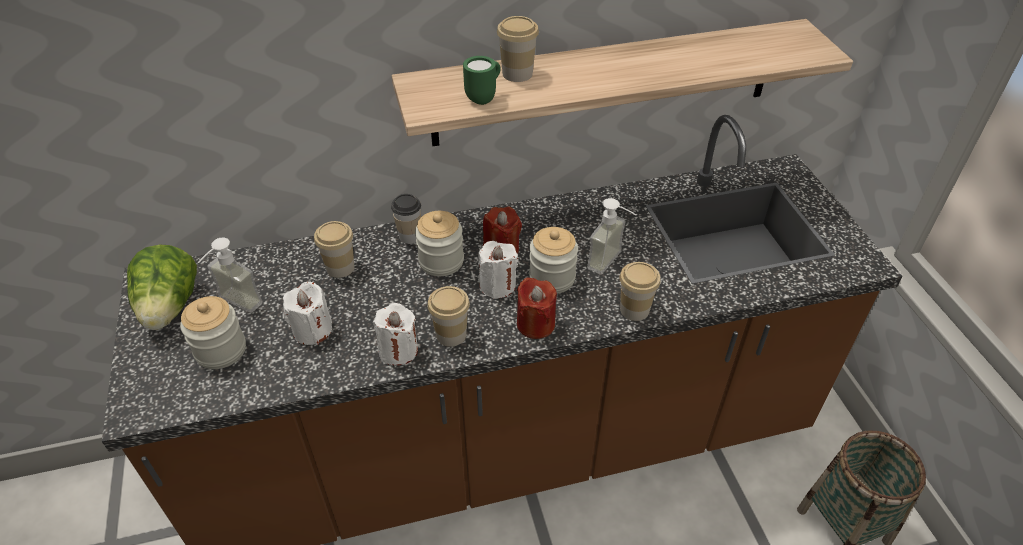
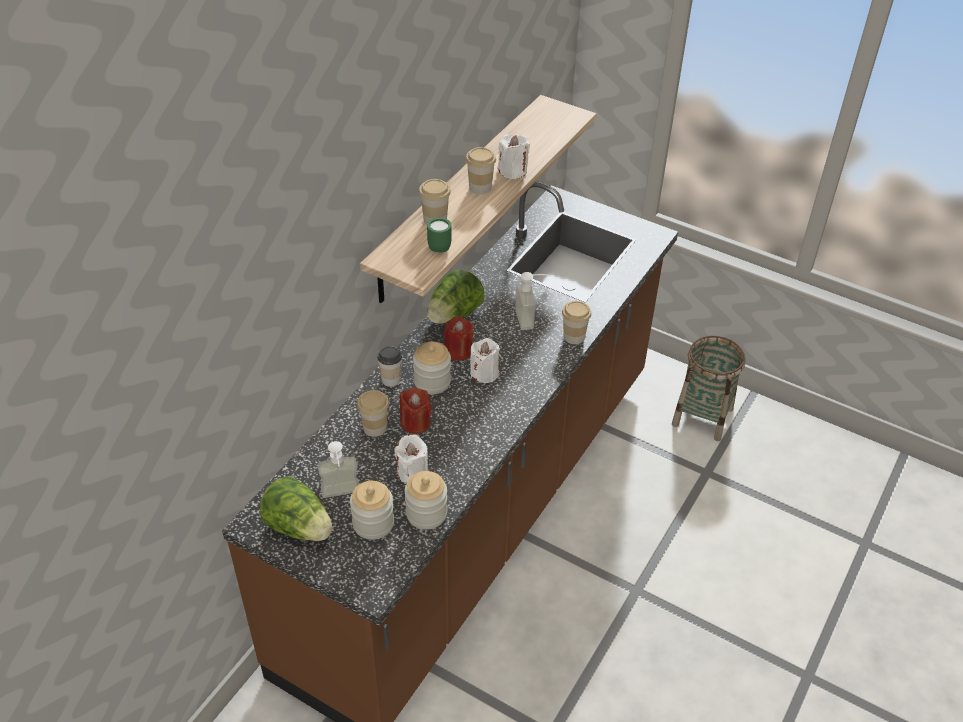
camera: 45 degrees left, 0 degrees up
(398, 350) = (478, 447): white candle -> white candle (513, 171)
(451, 334) = (496, 418): cup -> cup (480, 187)
(535, 324) = (533, 380): red candle -> red candle (415, 422)
(541, 215) = (454, 315): none -> lettuce
(552, 278) = (509, 348): jar -> jar (426, 513)

